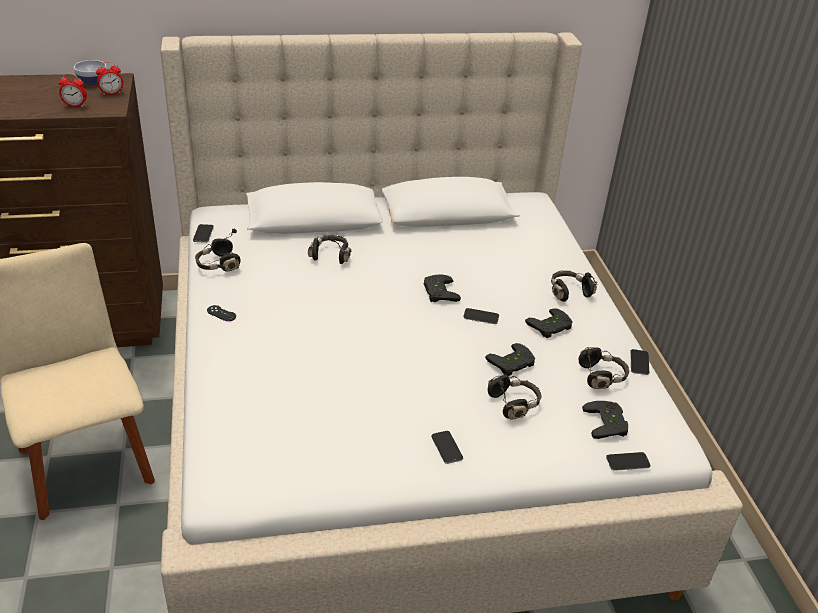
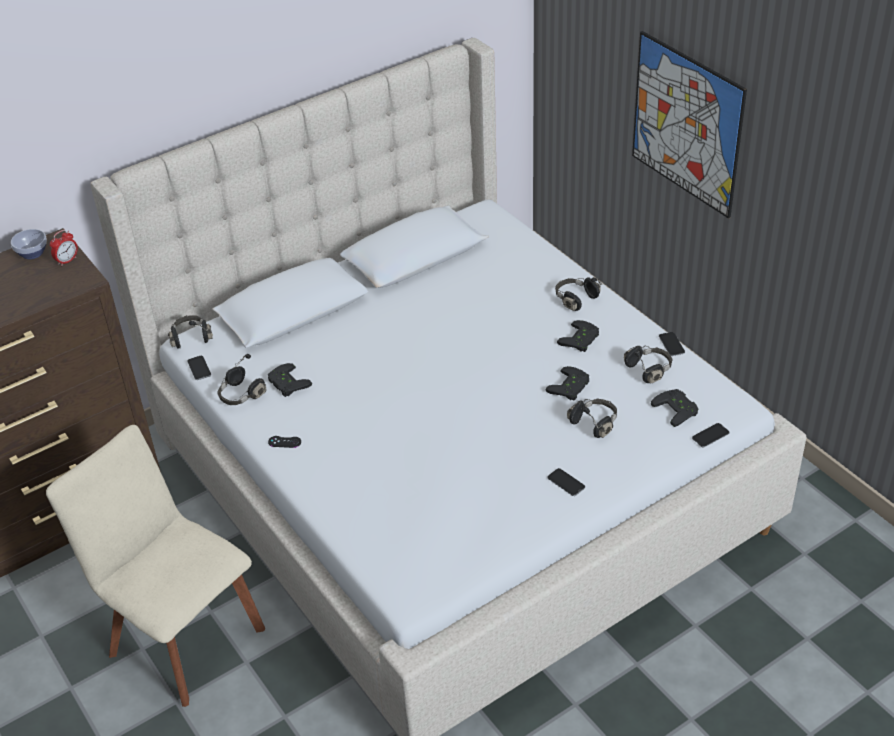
camera: 20 degrees left, 5 degrees up
(75, 105) = (46, 289): alarm clock -> none
(331, 255) = (340, 344): black headphones -> black headphones (191, 337)
(438, 292) = (463, 343): black game controller -> black game controller (286, 383)
(481, 317) = (516, 353): phone -> none
(738, 152) = (686, 124): none -> picture

